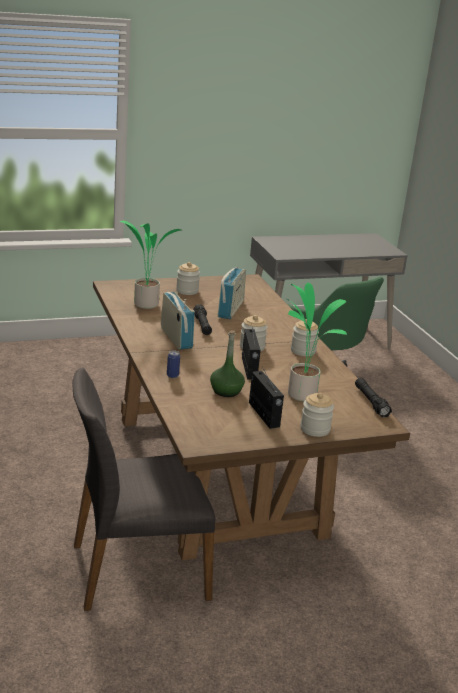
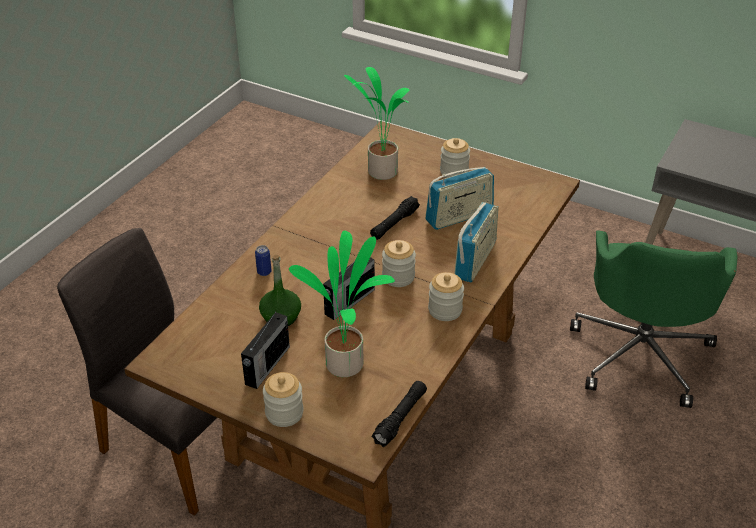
camera: 50 degrees right, 15 degrees up
(176, 338) = (342, 228): radio -> radio (475, 261)

